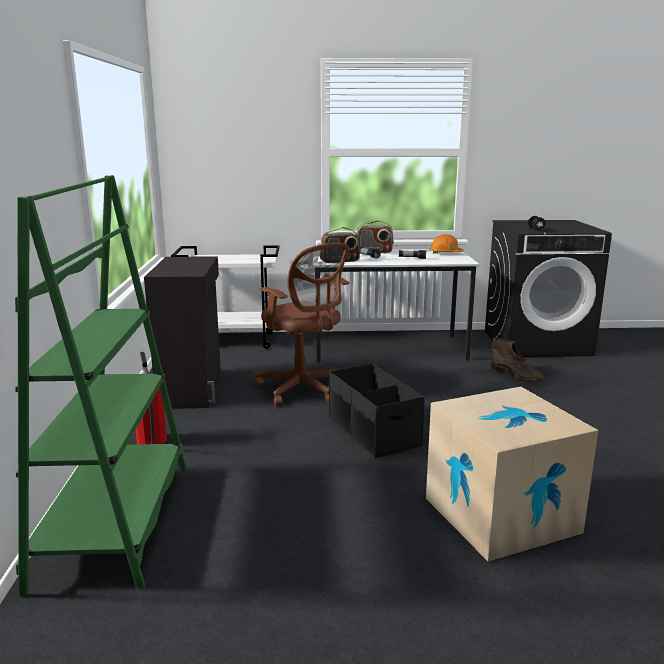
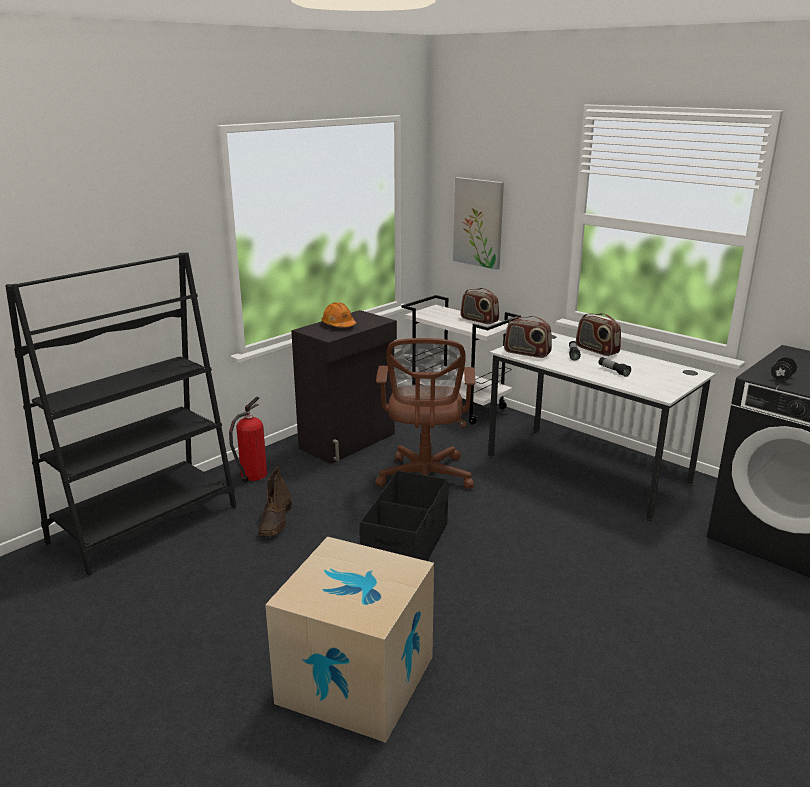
camera: 45 degrees right, 5 degrees up
(116, 522) = (145, 524): green bookcase -> black bookcase
(222, 170) = (478, 222): none -> picture
(244, 256) = (479, 320): none -> radio
(445, 253) = (674, 375): orange hard hat -> orange hard hat (338, 325)
(516, 375) = (668, 564): brown boot -> brown boot (275, 521)

